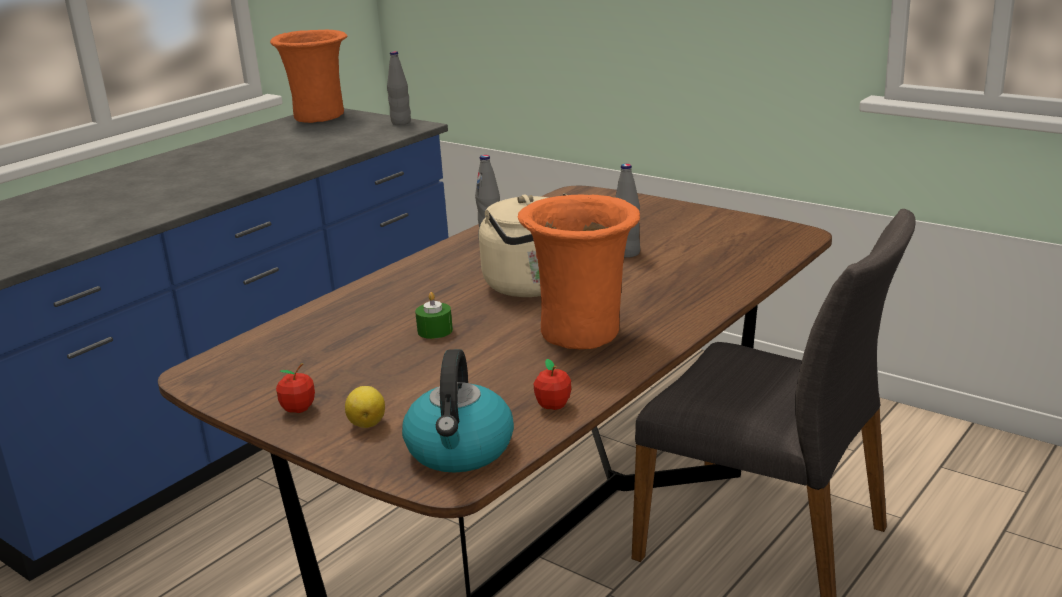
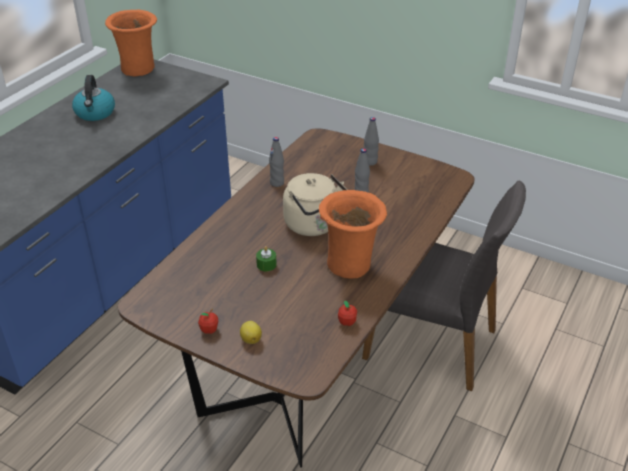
camera: 10 degrees left, 15 degrees up
(401, 122) = (197, 78): grey bottle -> grey bottle (370, 162)
(460, 450) = (306, 357): kettle -> kettle (95, 113)

